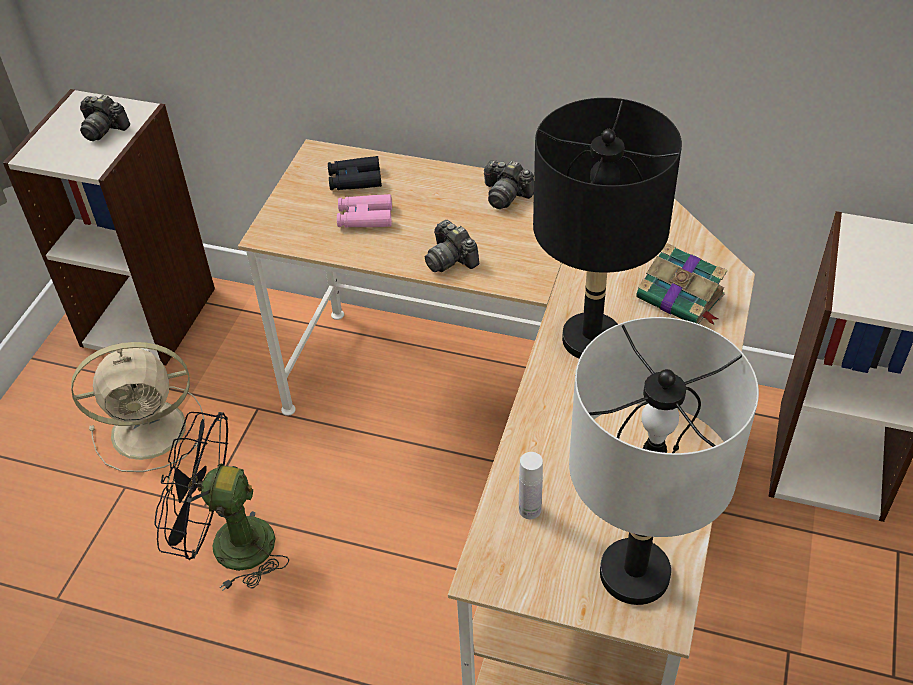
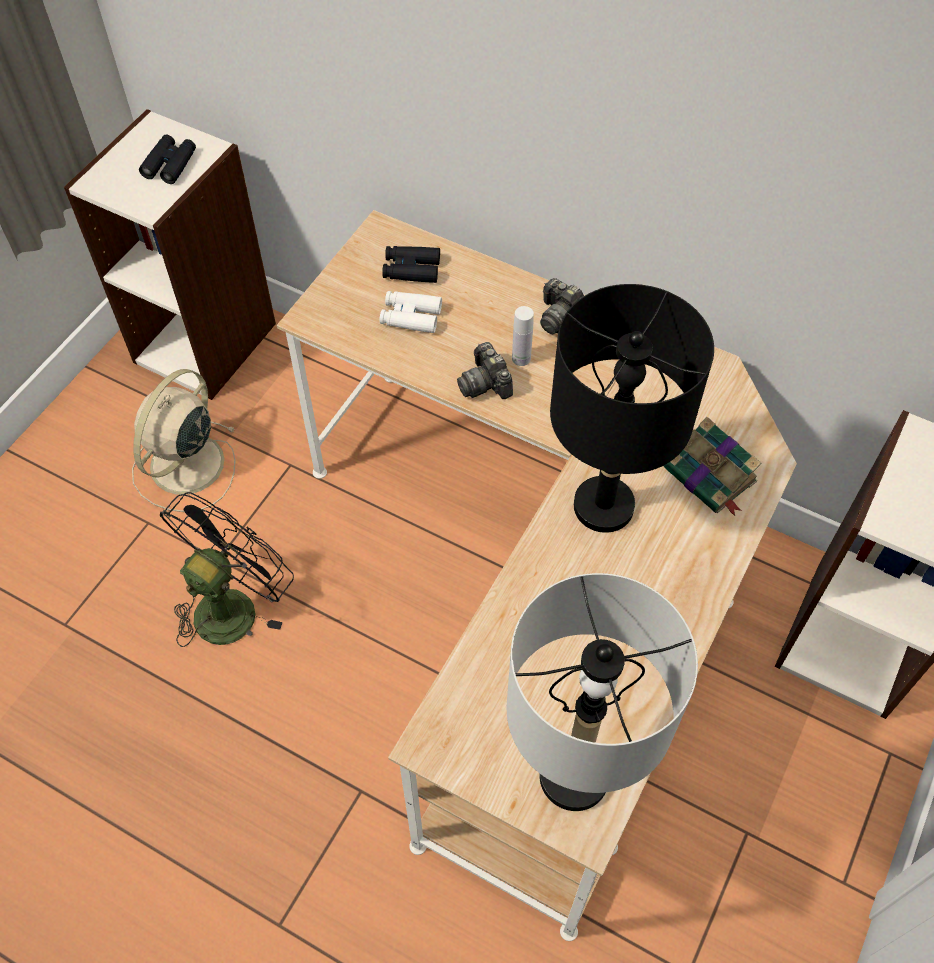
camera: 10 degrees right, 10 degrees up
(103, 129) = (170, 164): camera -> black binoculars
(152, 429) = (185, 466): beige fan -> beige fan turned 120 degrees clockwise
(228, 545) = (232, 604): black fan -> black fan turned 105 degrees clockwise
(365, 217) = (411, 317): pink binoculars -> white binoculars
(530, 510) = (490, 684): white bottle -> white bottle (521, 358)

